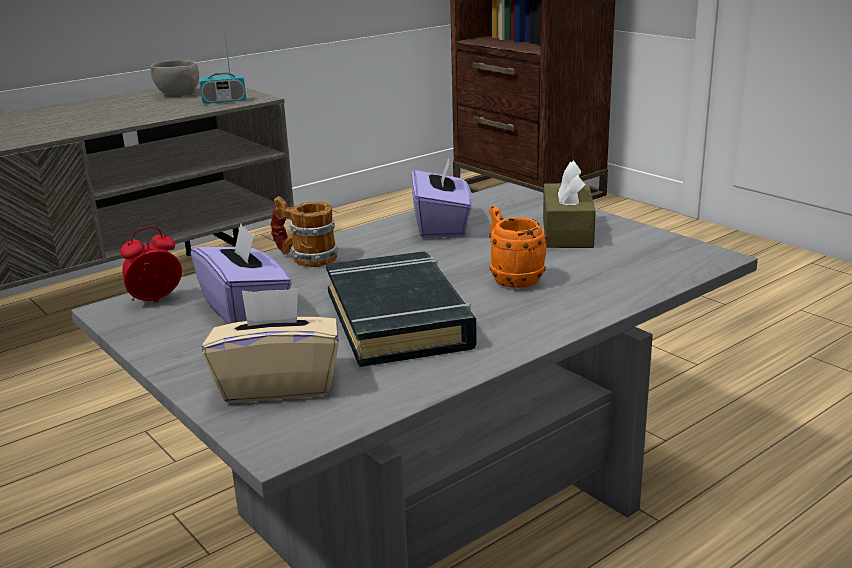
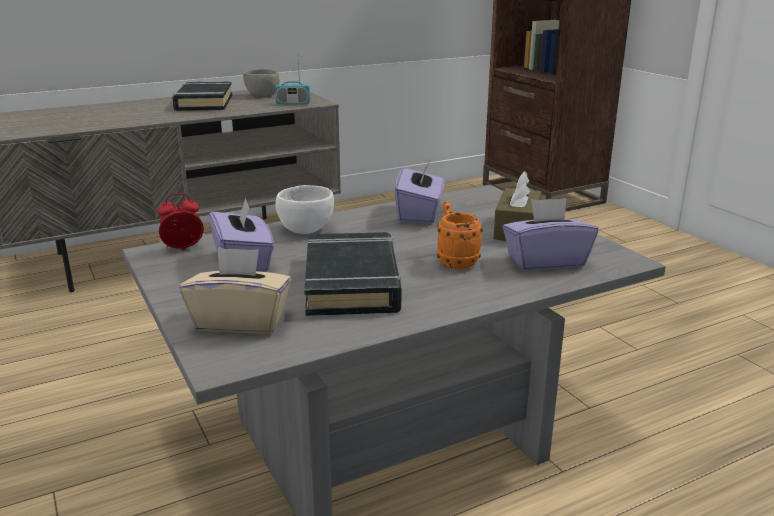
camera: 10 degrees right, 0 degrees up
(103, 109) = (204, 102): none -> black book
(306, 258) = (305, 228): mug -> white bowl
(620, 267) = (545, 261): none -> purple tissue box

